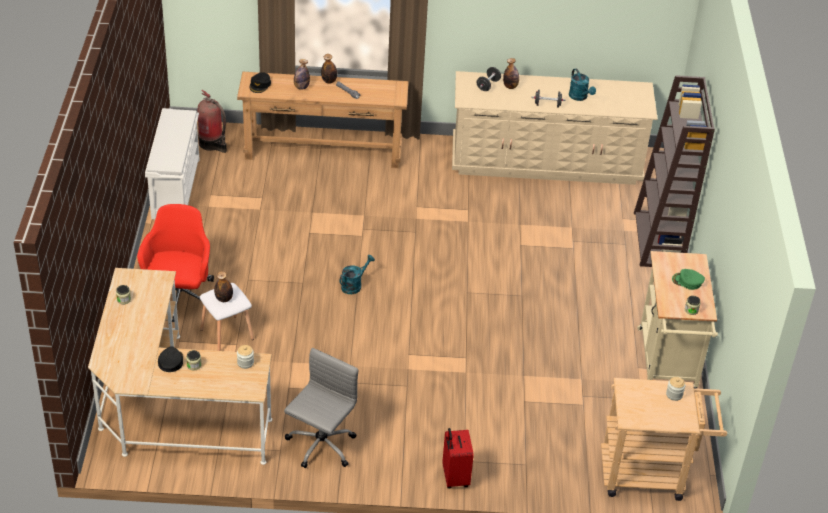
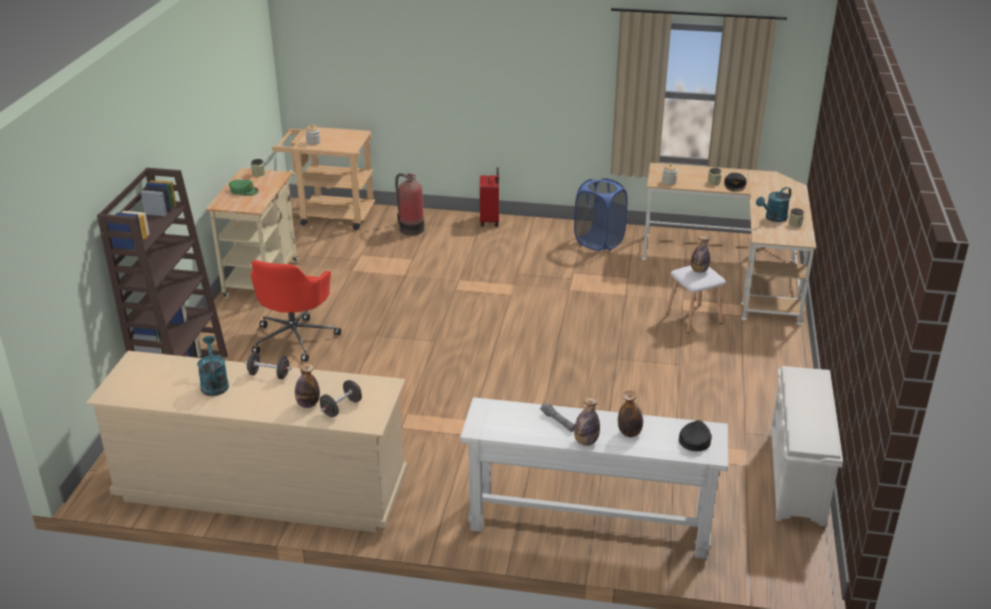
camera: 170 degrees left, 10 degrees down
(179, 299) = (751, 350): red office chair -> red office chair (295, 338)
(212, 144) = (762, 545): fire extinguisher -> fire extinguisher (410, 228)
(320, 446) = (599, 241): grey office chair -> blue laundry basket
(323, 151) = (589, 523): brown console table -> white console table
(354, 285) = (559, 353): turquoise watering can -> turquoise watering can (773, 218)

